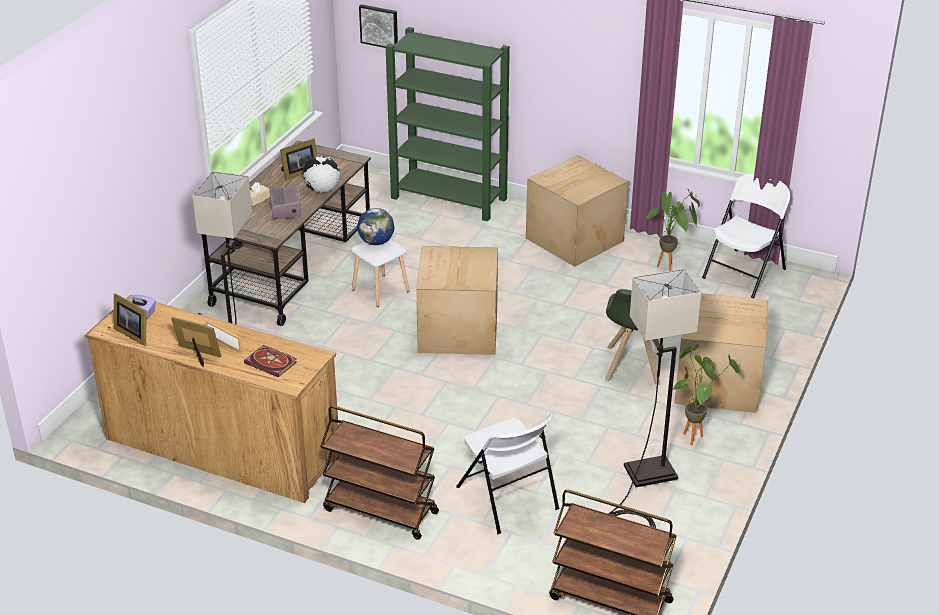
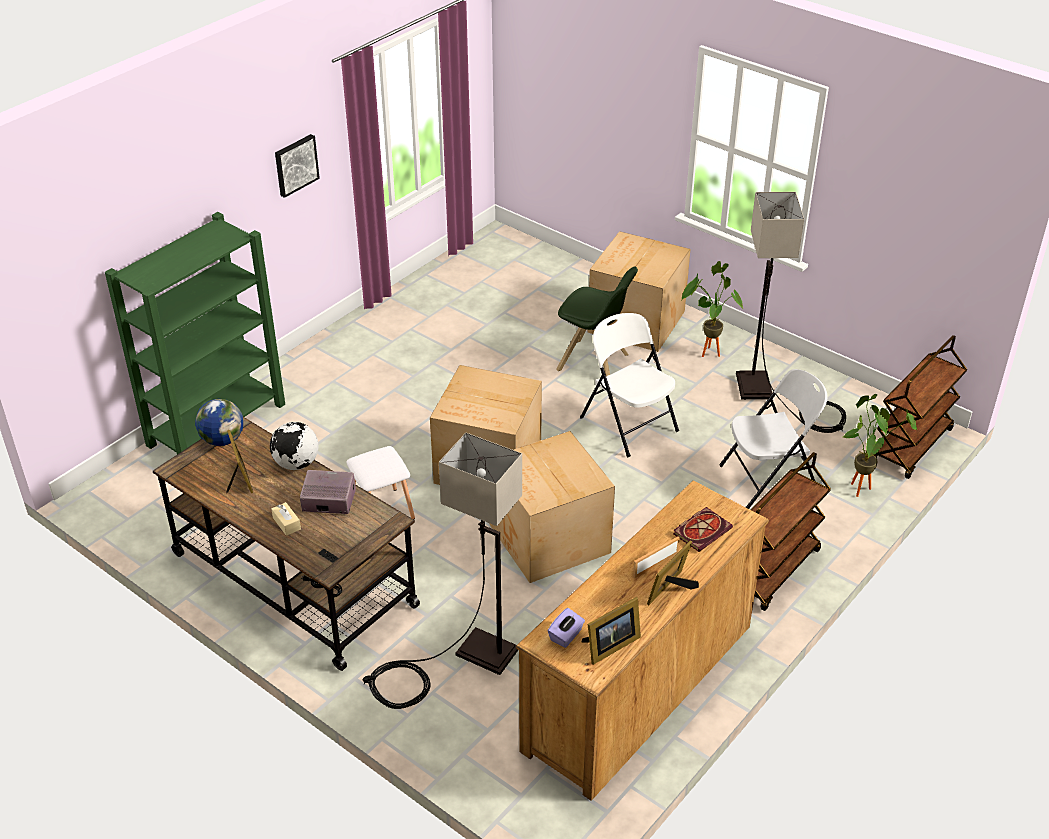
camera: 75 degrees left, 5 degrees up
(376, 242) = (370, 463): globe -> globe (222, 440)
(379, 26) = (65, 298): picture -> picture (295, 164)
(573, 239) = (357, 353): cardboard box -> cardboard box (549, 540)
(670, 268) = (443, 304): potted plant -> potted plant (862, 486)
(744, 273) = (474, 265): white chair -> white chair (629, 424)

